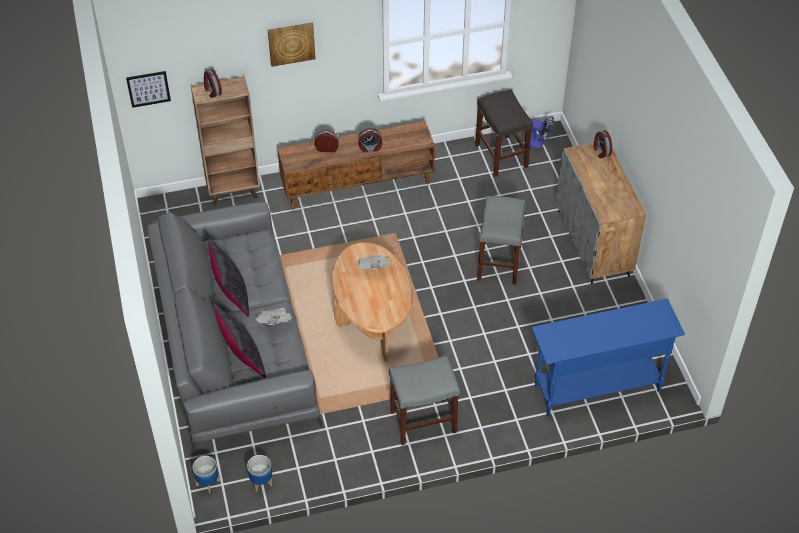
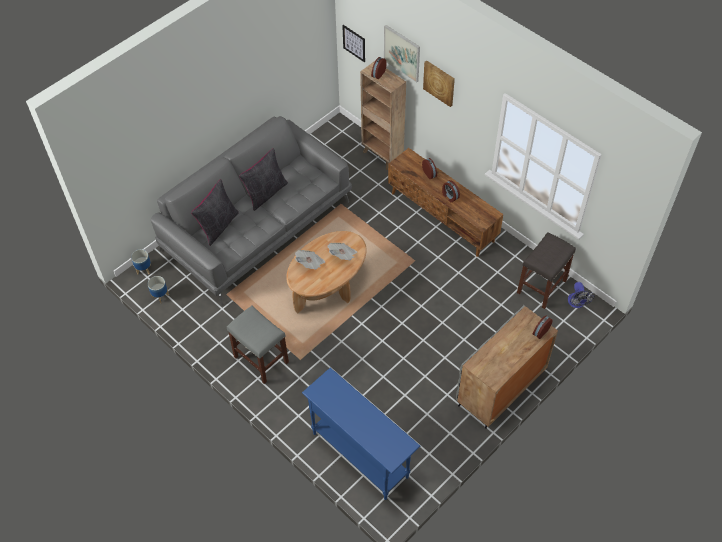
camera: 60 degrees right, 5 degrees up
(228, 47) = (402, 53): none -> picture
(275, 322) = (258, 227): newspaper -> newspaper (310, 264)
(499, 263) = (434, 336): grey stool -> none

